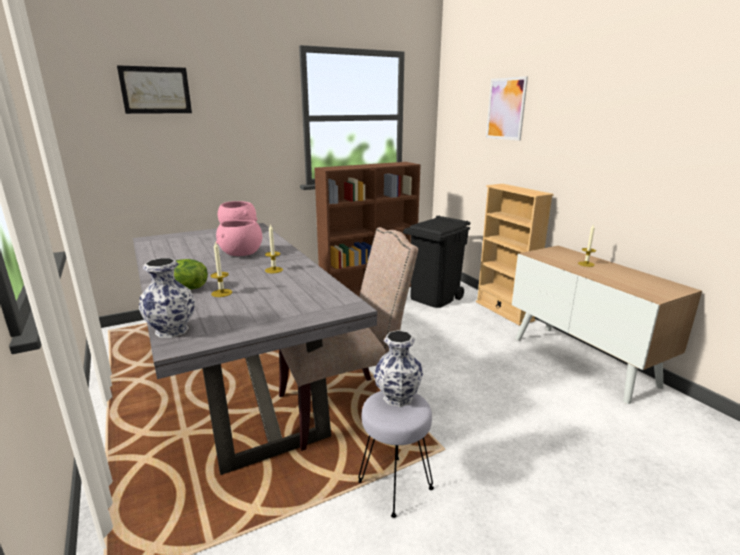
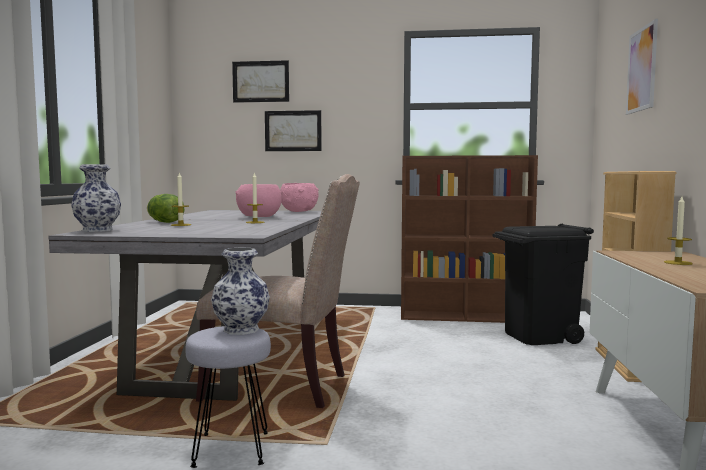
camera: 35 degrees right, 15 degrees down
(199, 144) = (293, 131): none -> picture

